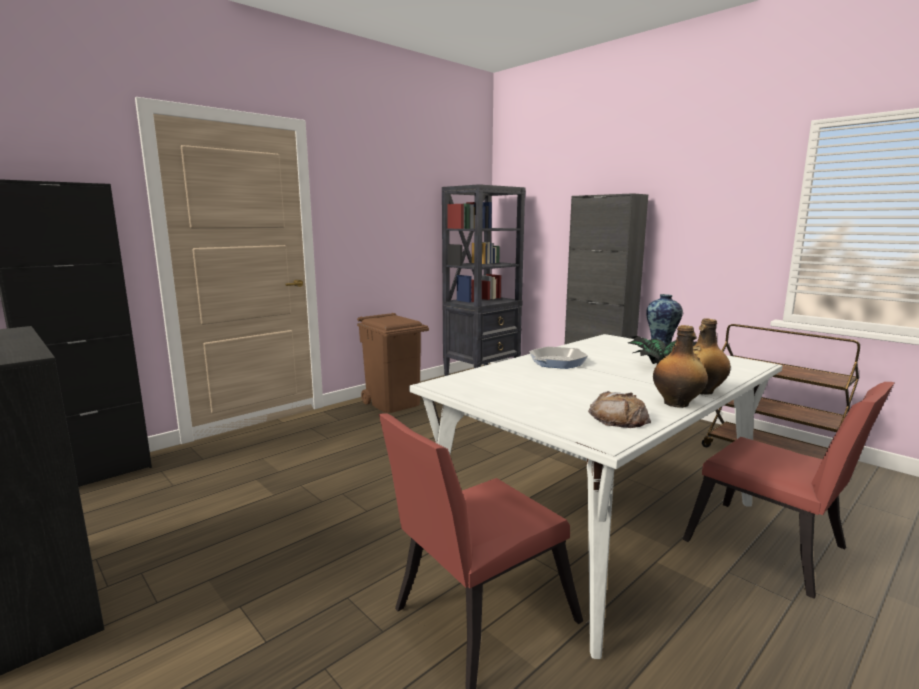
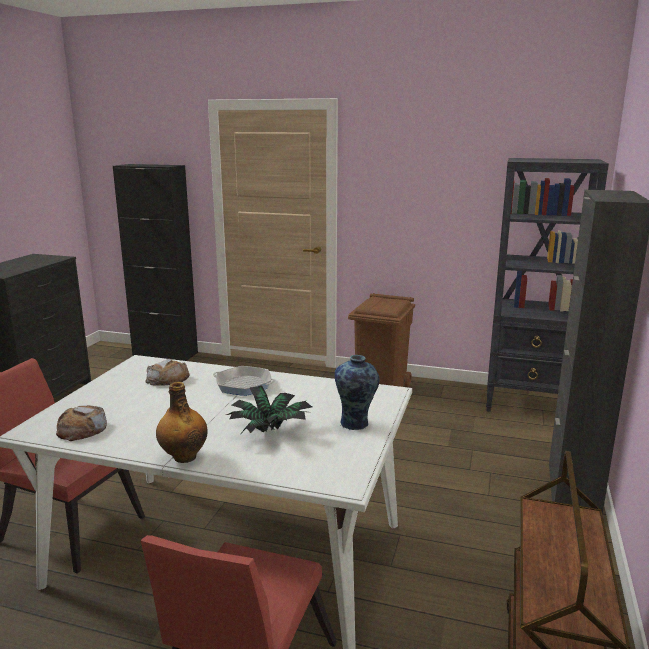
camera: 60 degrees right, 5 degrees up
(510, 379) = (168, 379): none -> bread
(677, 404) = (134, 448): bottle -> none

